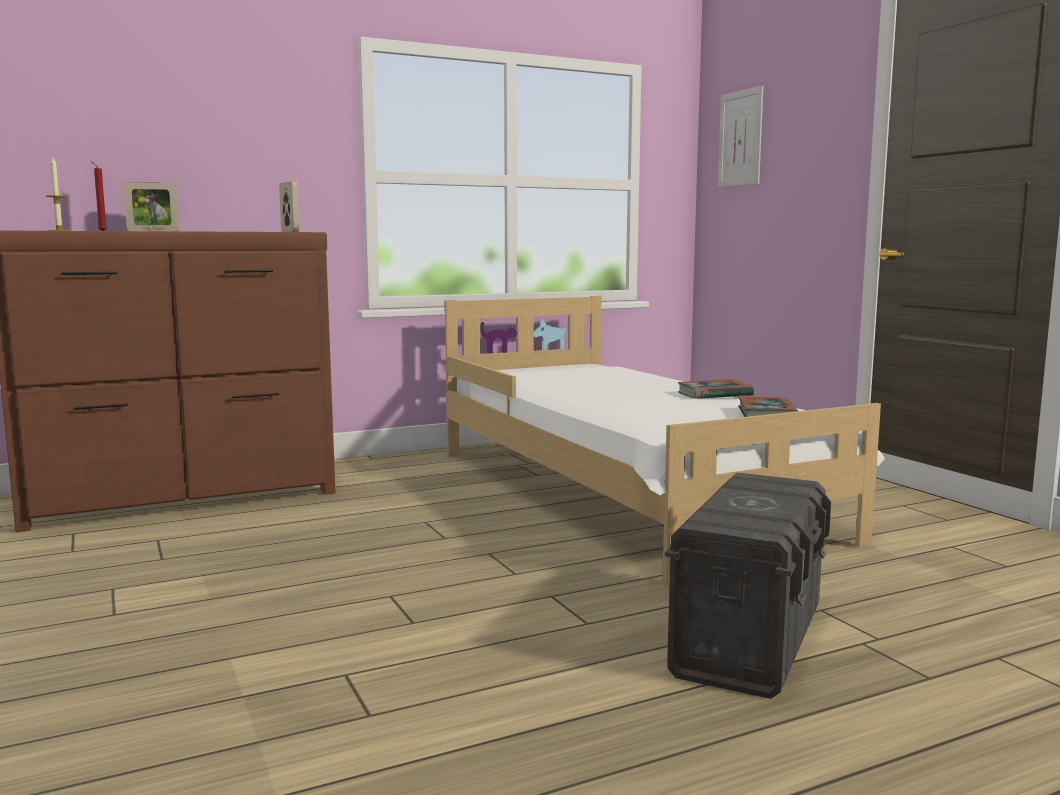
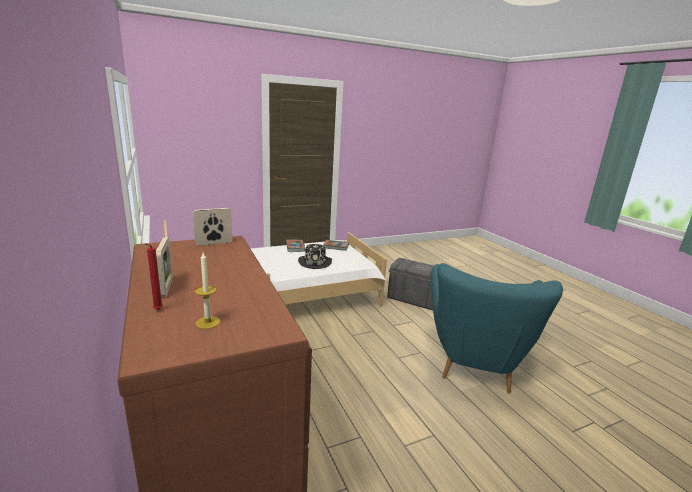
camera: 90 degrees left, 10 degrees up
(343, 696) = (474, 363): none -> turquoise armchair
(629, 405) = (315, 262): none -> black hat
(740, 138) = (175, 123): picture -> none

